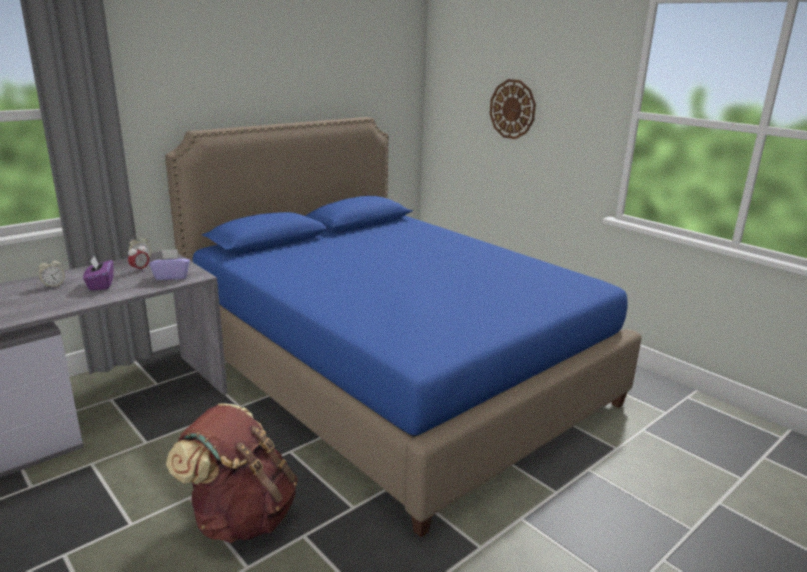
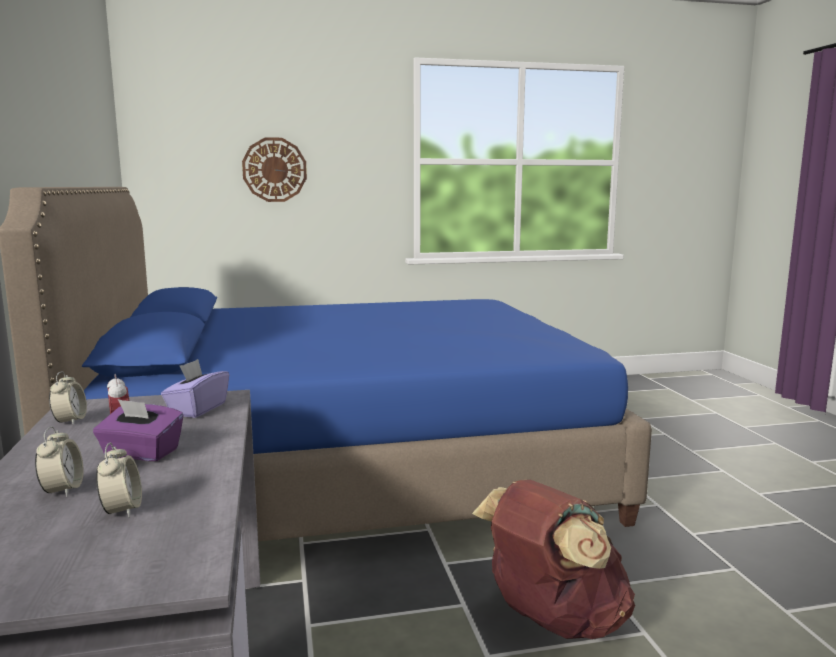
camera: 60 degrees left, 10 degrees down
(32, 301) = (122, 510): none -> alarm clock

